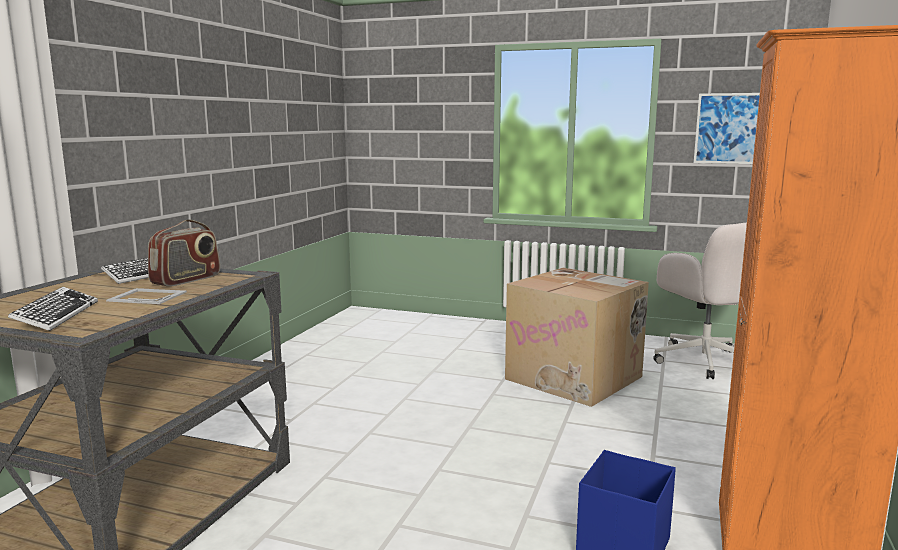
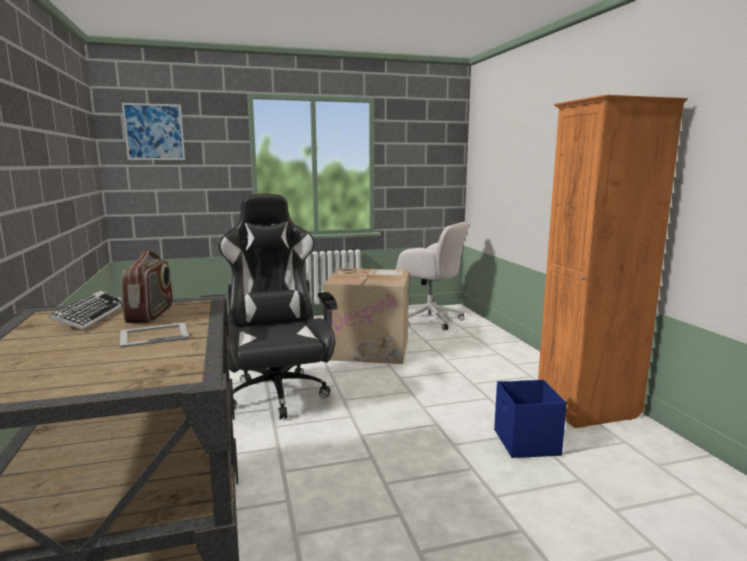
camera: 35 degrees left, 0 degrees up
(56, 315) = (105, 371): keyboard -> none
(407, 406) = (278, 398): none -> black office chair
(732, 128) = (422, 162): picture -> picture (154, 132)

